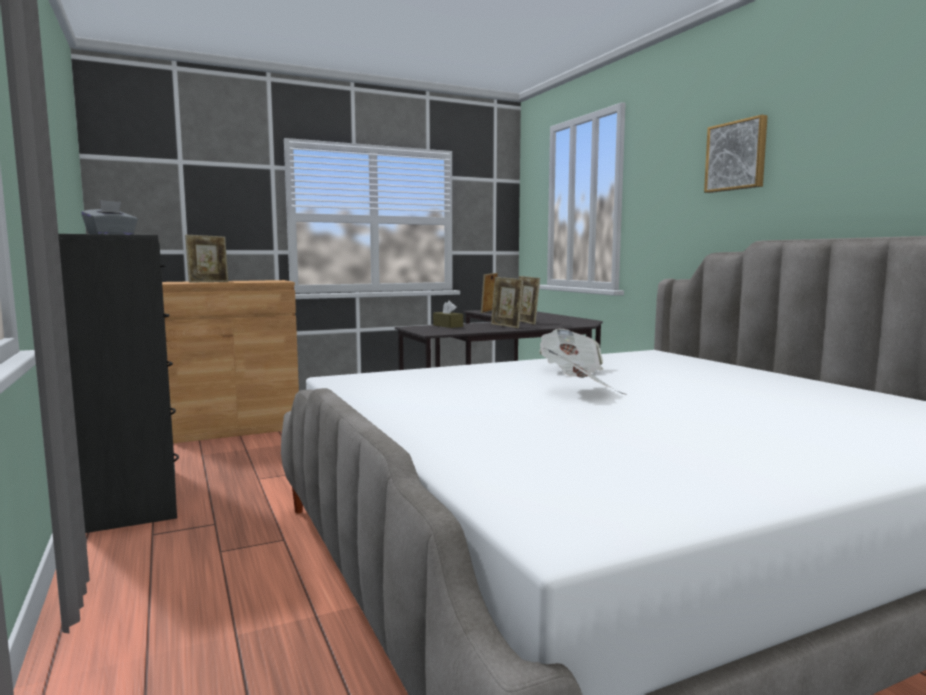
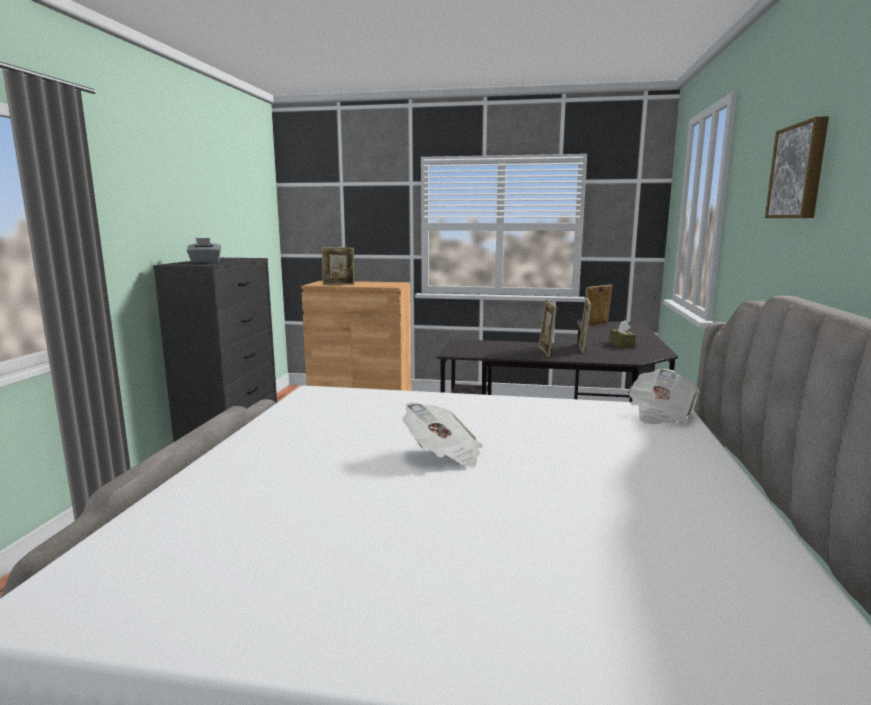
camera: 35 degrees right, 5 degrees up
(448, 326) = (494, 344): brown tissue box -> brown tissue box (621, 344)
(571, 370) = (511, 420): newspaper -> newspaper (660, 414)

